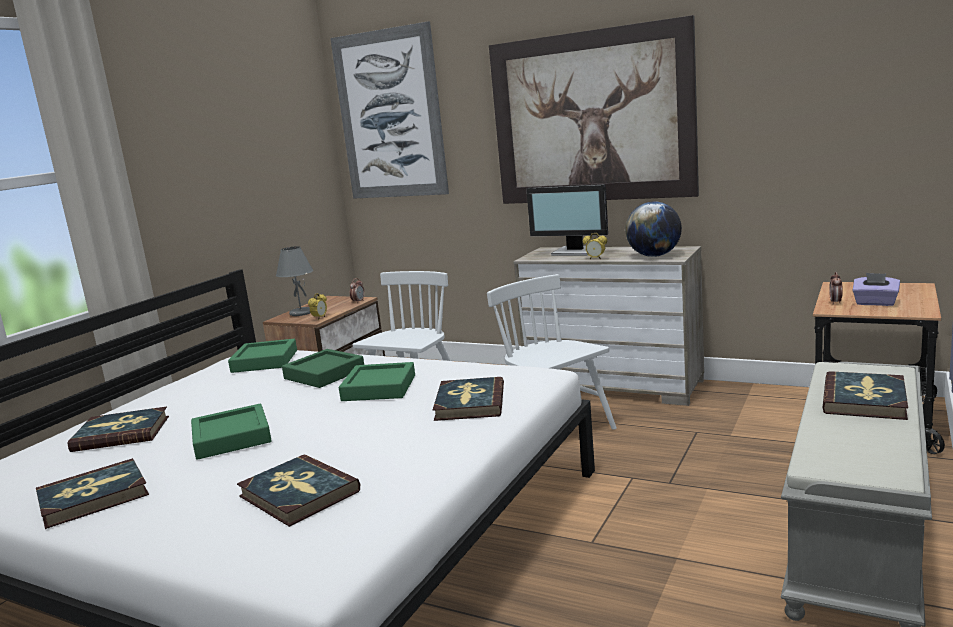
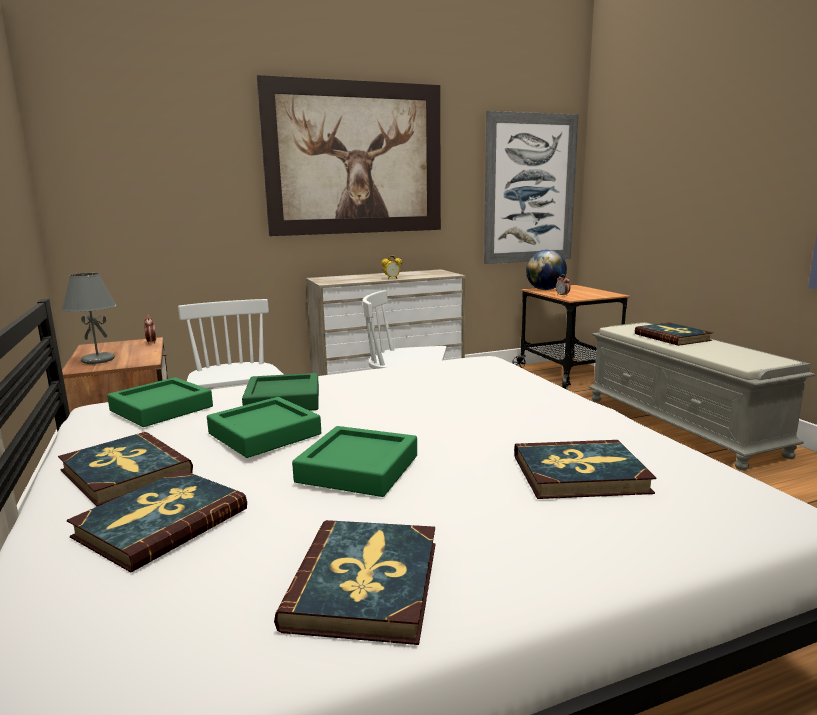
camera: 50 degrees left, 0 degrees up
(320, 318) = (146, 359): alarm clock -> none
(379, 388) = (381, 396): green tray -> green tray (264, 434)
(390, 115) = (121, 133): picture -> picture (530, 189)
(469, 403) = (492, 385): book -> book (125, 472)
(575, 252) = (355, 277): monitor -> none
(654, 256) = (431, 274): globe -> globe (545, 289)
(875, 303) = (581, 294): purple tissue box -> none

